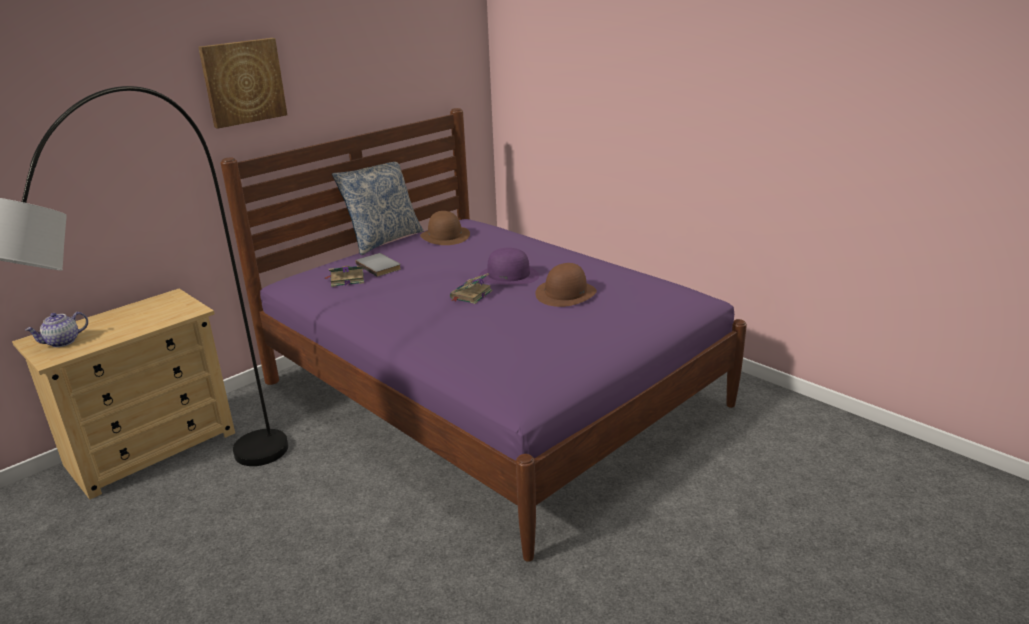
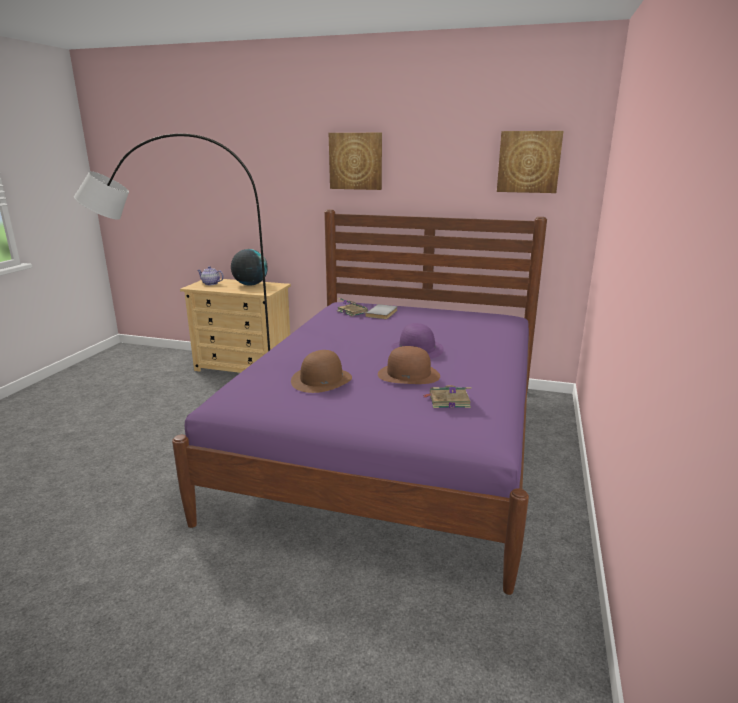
camera: 60 degrees right, 5 degrees down
(131, 314) = (250, 285): none -> globe
(383, 240) = (432, 305): pillow -> none
(430, 52) = (529, 162): none -> picture
(445, 236) = (463, 316): brown hat -> brown hat (321, 380)
(470, 295) = (365, 346): book -> book (448, 401)

